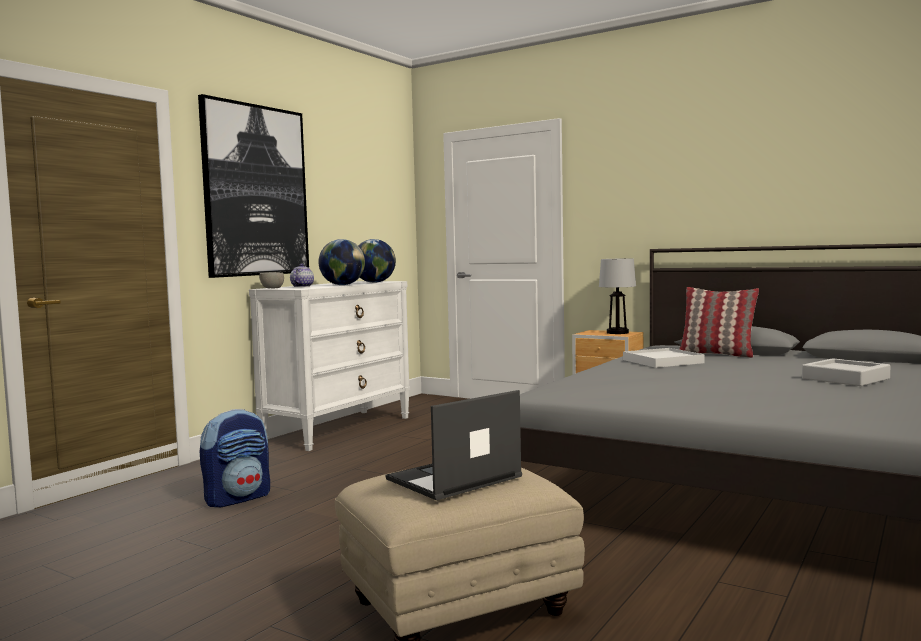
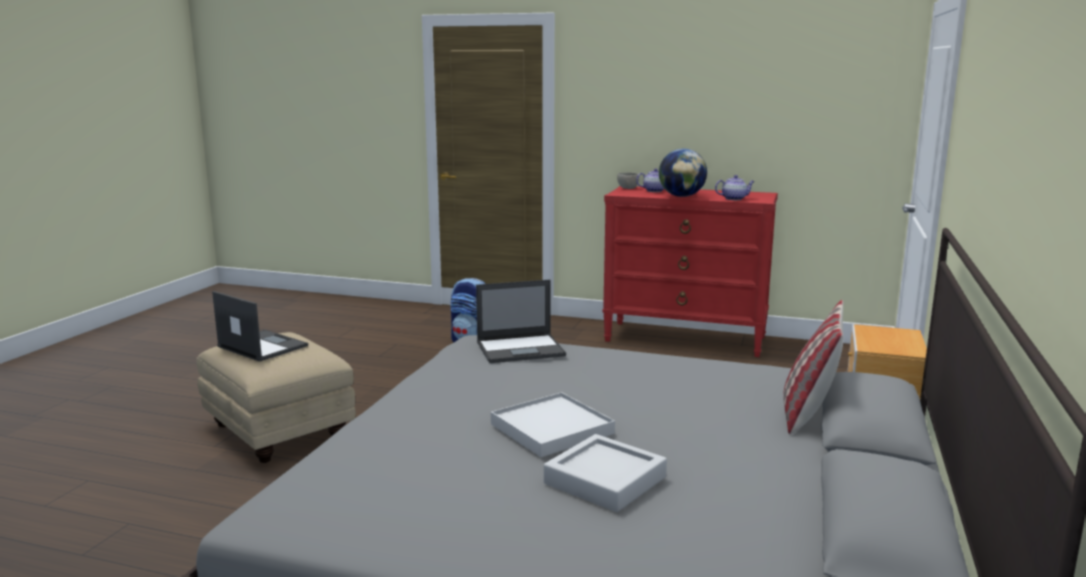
camera: 75 degrees right, 10 degrees up
(255, 190) = (640, 93): picture -> none
(339, 429) = (685, 339): white dresser -> red dresser
(374, 282) = (734, 199): globe -> teapot
(586, 381) = (521, 349): none -> laptop
(617, 332) = (896, 344): table lamp -> none
(662, 361) = (703, 381): white tray -> white tray (551, 429)

